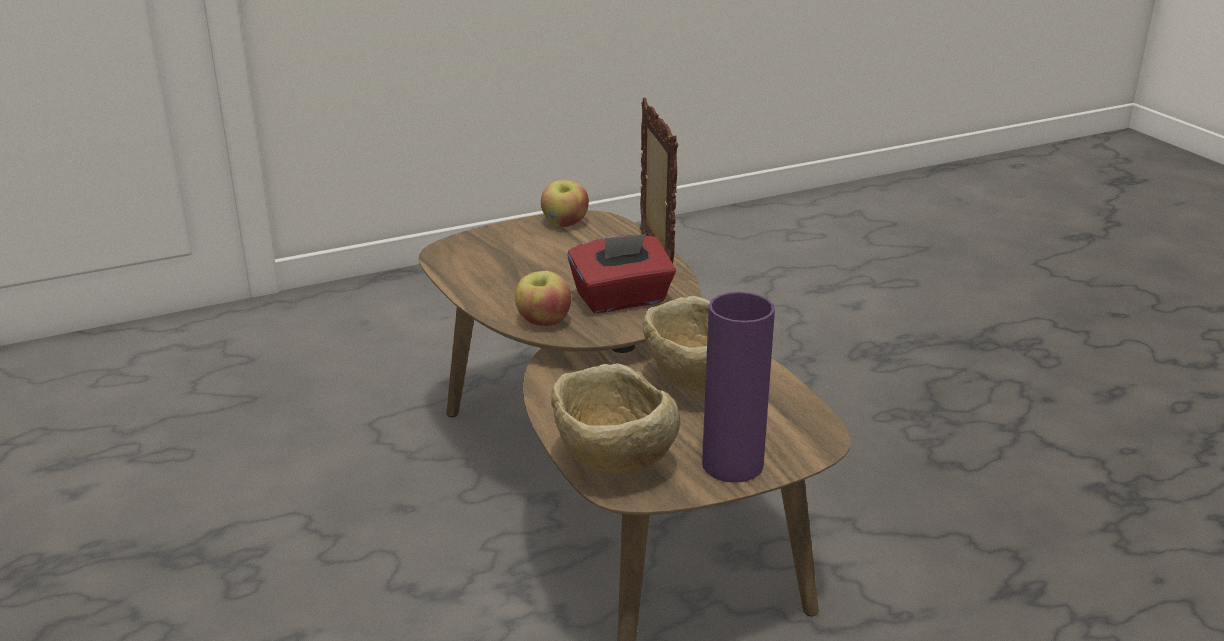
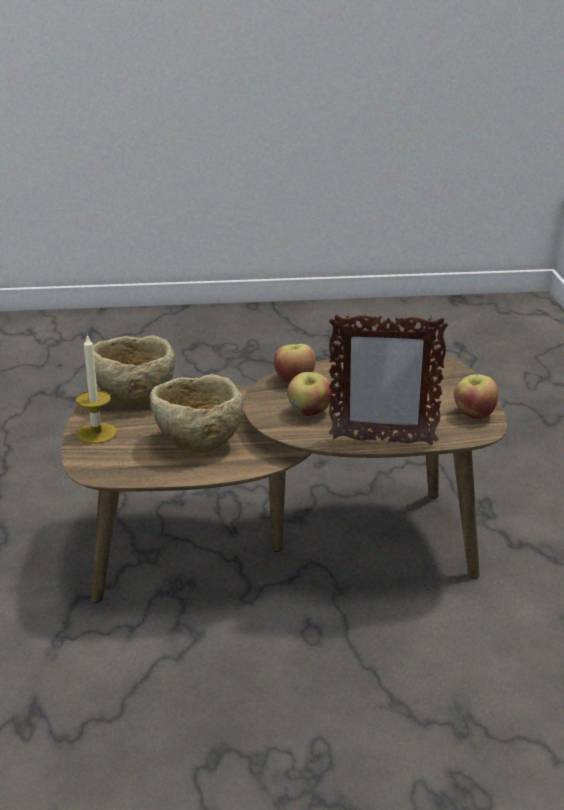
camera: 110 degrees right, 0 degrees up
(621, 300) = (309, 412): red tissue box -> apple
(732, 465) = (96, 433): purple vase -> candle

